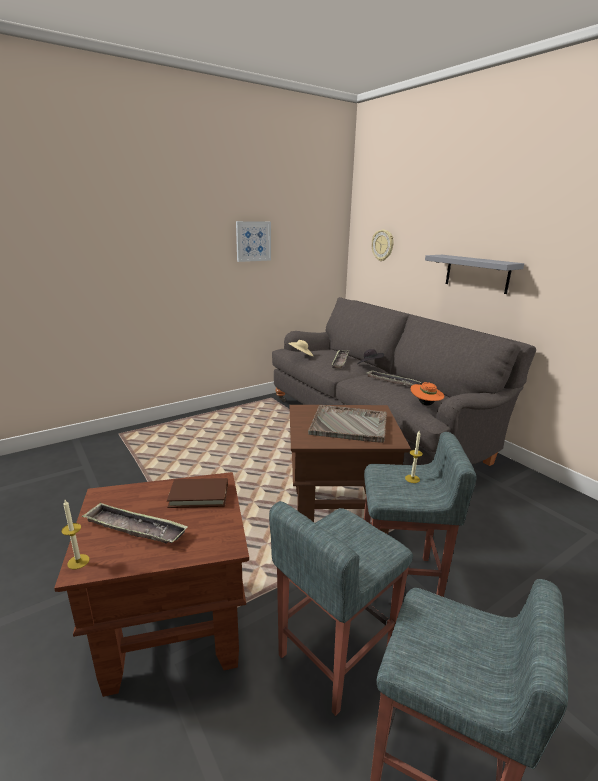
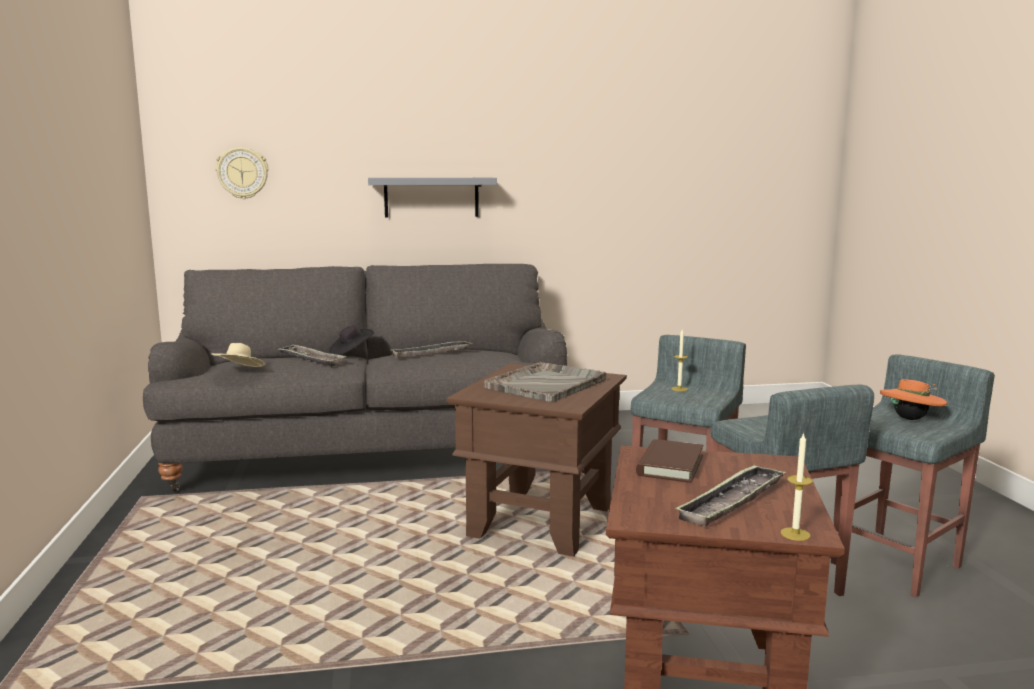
camera: 65 degrees left, 10 degrees down
(253, 241) = (69, 166): picture -> none
(425, 404) = (511, 358): orange hat -> orange hat (910, 419)

